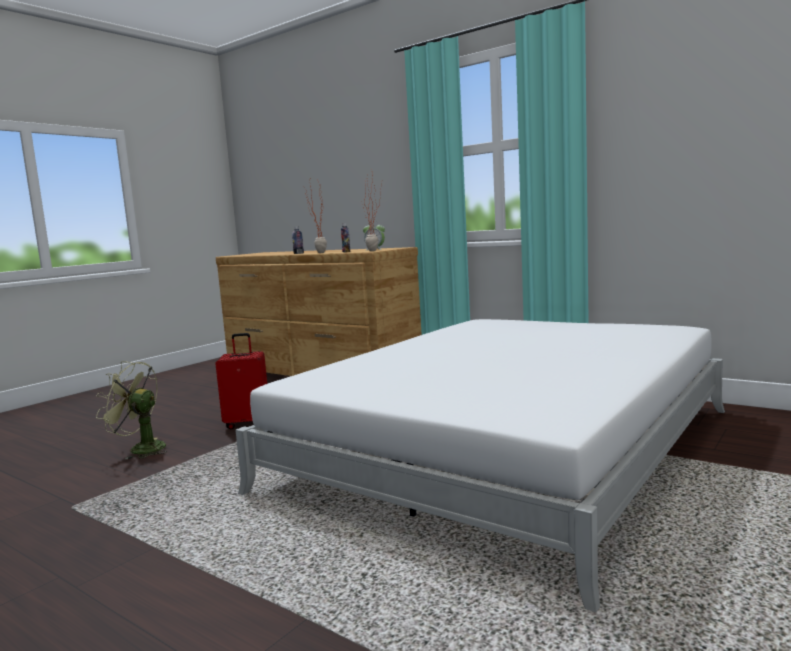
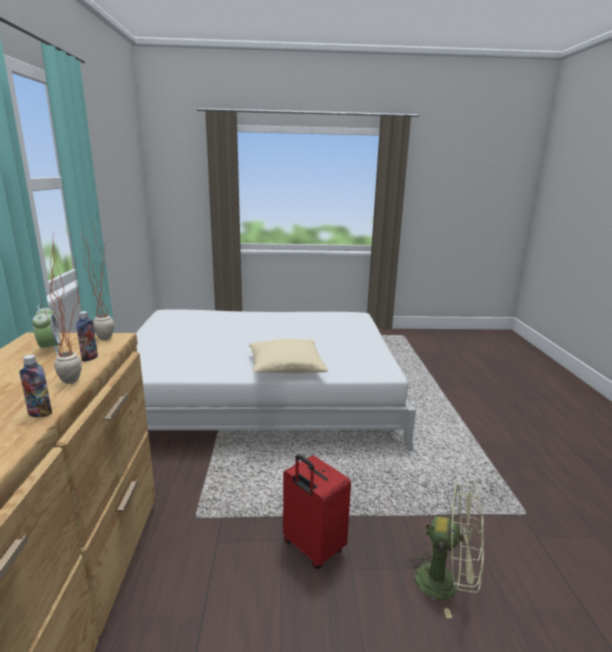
camera: 130 degrees left, 10 degrees up
(140, 449) = (446, 583): green fan -> green fan turned 45 degrees counterclockwise
(388, 353) = (286, 367): none -> beige pillow

